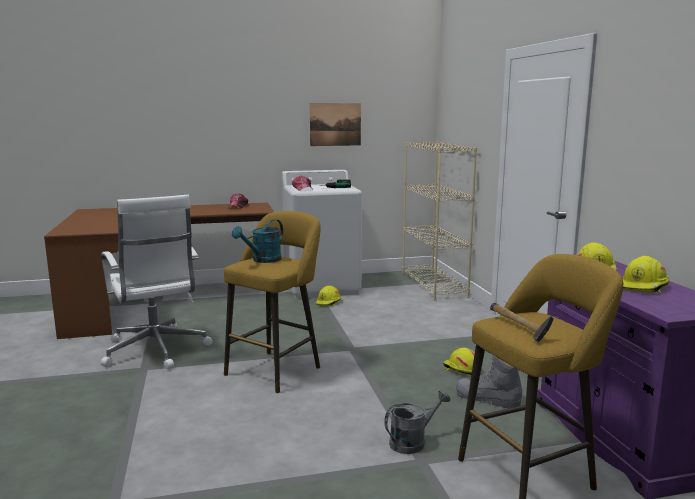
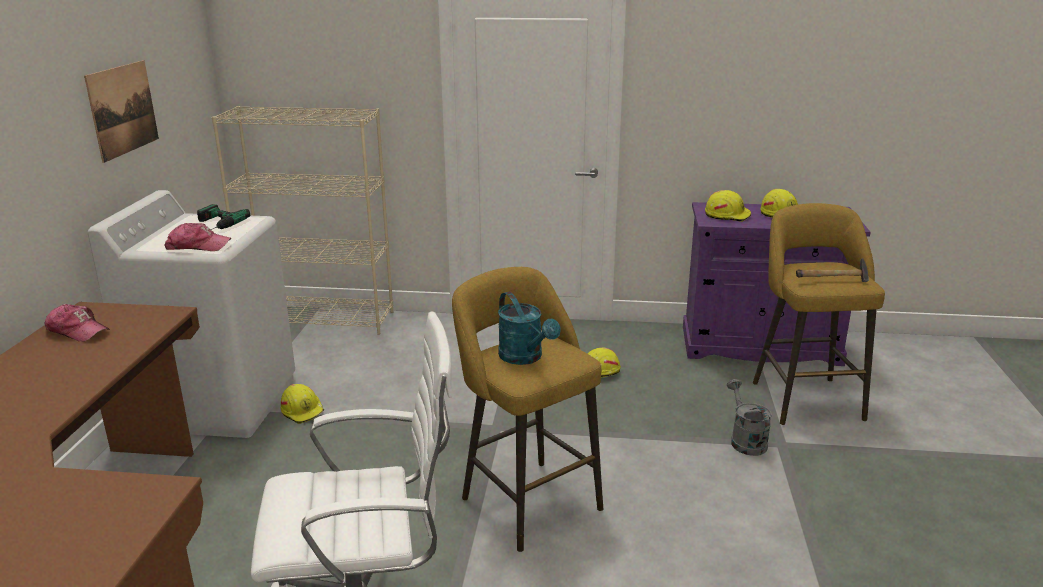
camera: 70 degrees left, 10 degrees up
(487, 399) = (671, 379): grey boot -> none

